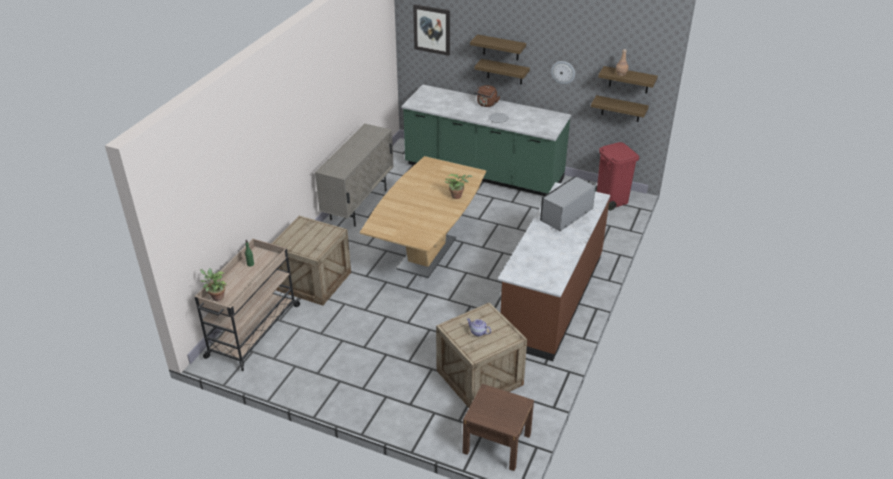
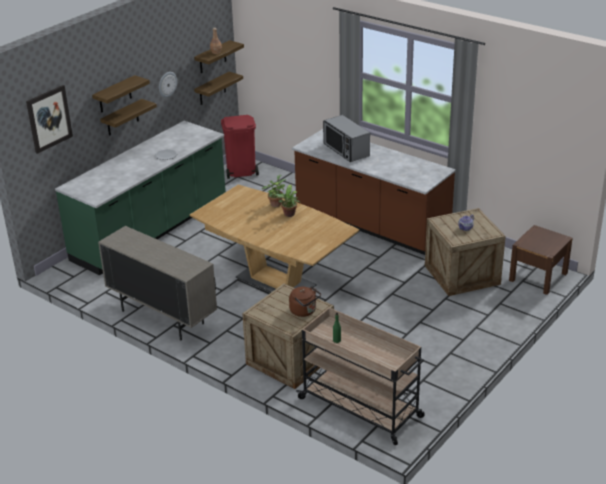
camera: 75 degrees left, 5 degrees down
(216, 297) = (388, 365): potted plant -> potted plant (289, 215)
(486, 104) = (131, 158): brown kettle -> brown kettle (304, 311)

